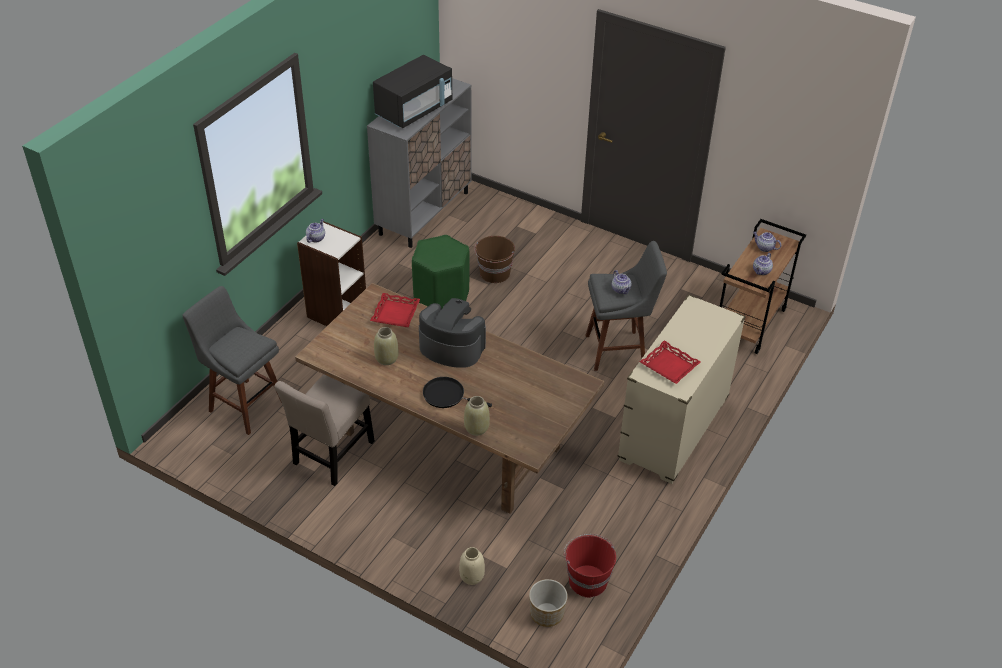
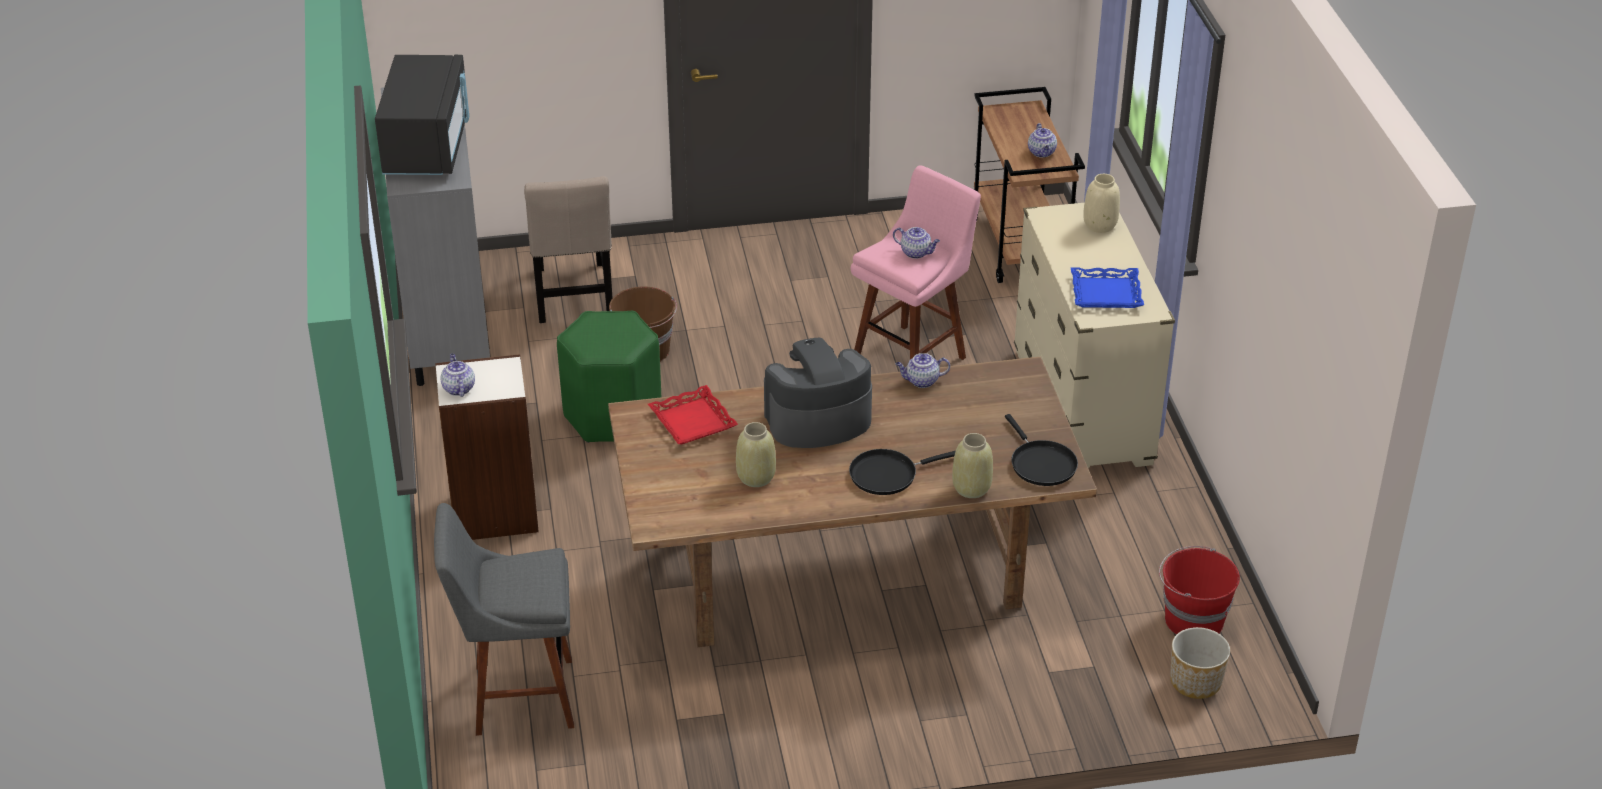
camera: 40 degrees left, 5 degrees down
(332, 456) = (722, 682): beige chair -> beige chair (573, 296)
(472, 576) = (1067, 700): beige vase -> beige vase (1099, 225)
(527, 437) = (1041, 464): none -> black frying pan
(619, 350) = (913, 356): grey stool -> pink stool
(669, 365) = (1106, 293): red tray -> blue tray
(764, 248) = (1012, 126): teapot -> teapot (921, 381)

